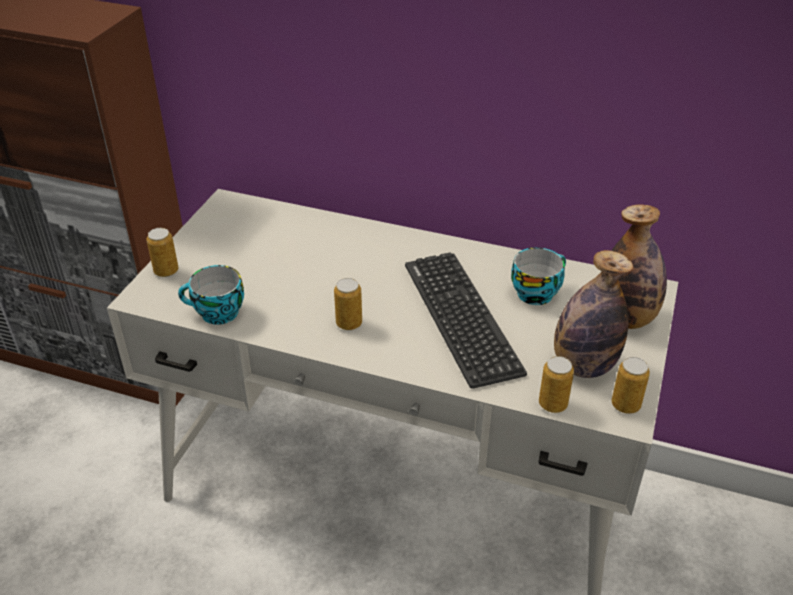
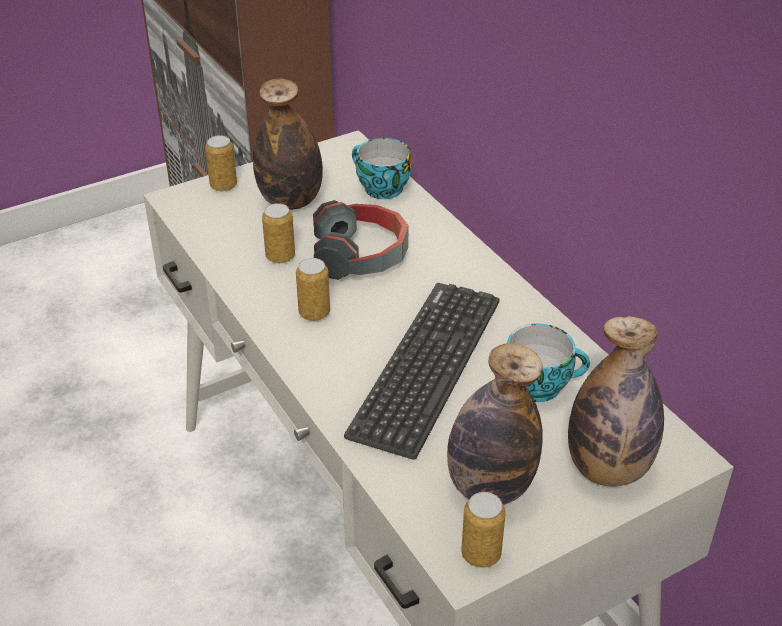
camera: 40 degrees right, 0 degrees up
(217, 314) = (216, 244): cup -> cup (380, 188)
(233, 258) = (290, 201): none -> bottle
(331, 271) = (361, 256): none -> headphones
(553, 404) = (405, 503): can -> can (280, 256)

